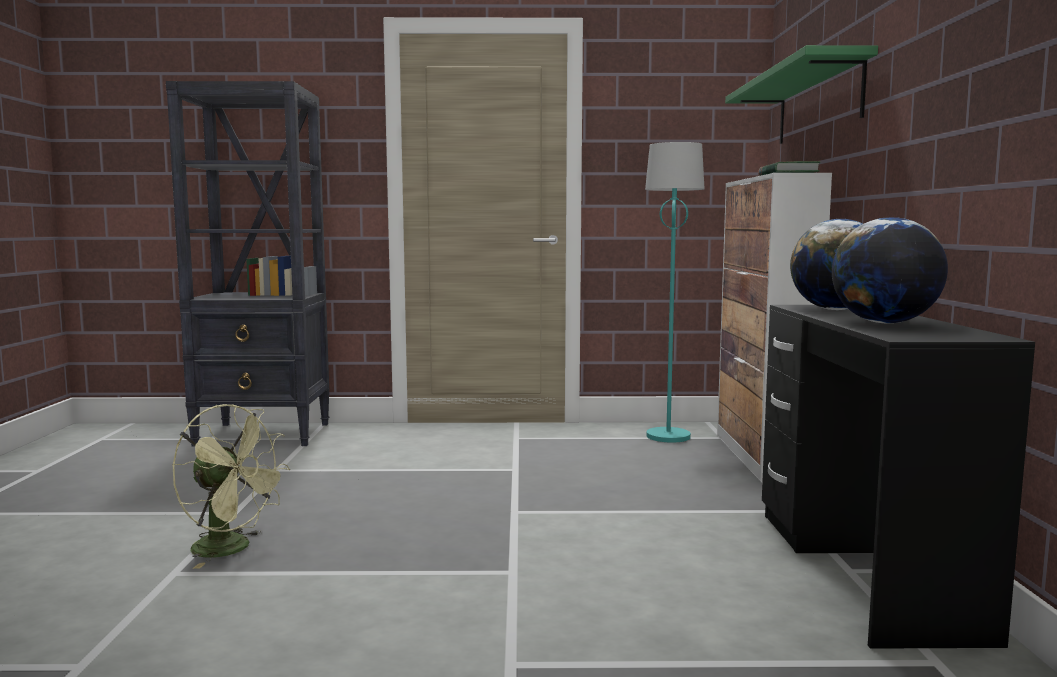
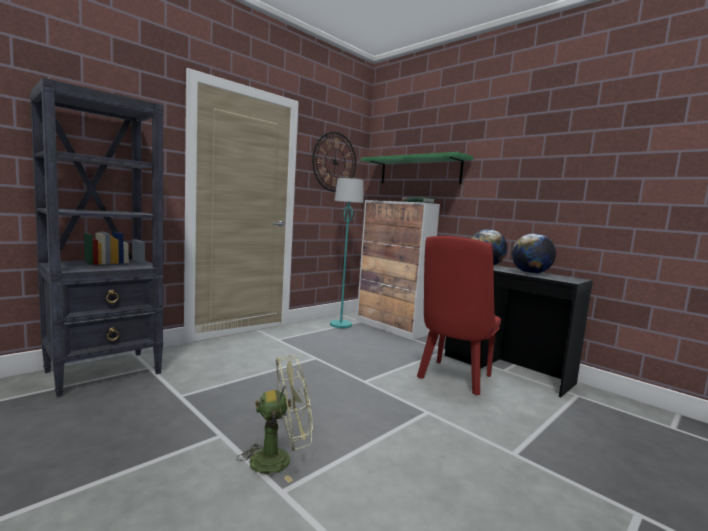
camera: 45 degrees left, 0 degrees up
(677, 115) = (335, 162): none -> wall clock
(680, 550) = (453, 379): none -> red chair

